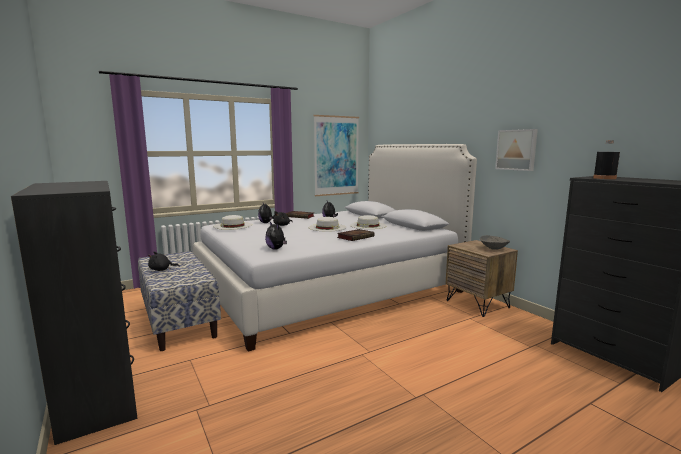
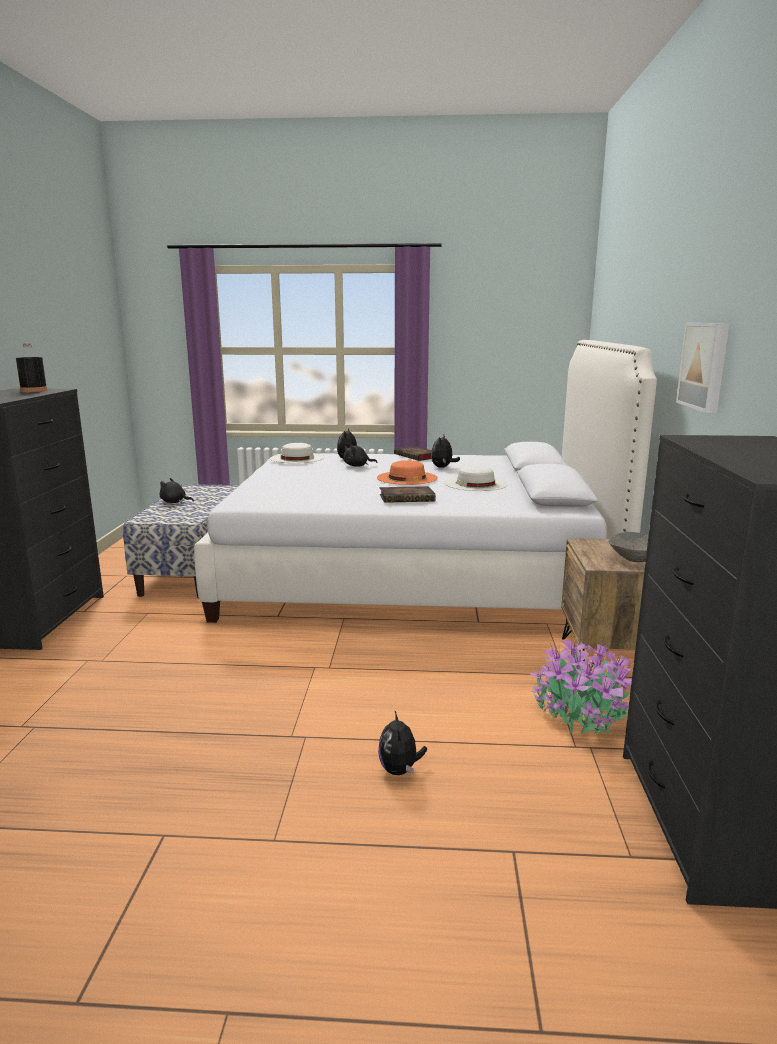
camera: 35 degrees right, 5 degrees up
(276, 249) = (273, 496): plush toy -> plush toy (400, 770)
(327, 227) = (407, 478): white hat -> orange hat
(336, 156) = (518, 358): picture -> none
(509, 332) = (580, 715): none -> potted plant
(604, 178) = (712, 443): black bottle -> black bottle (34, 391)

